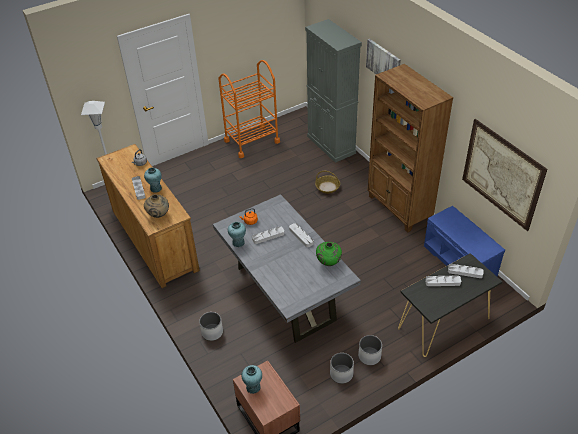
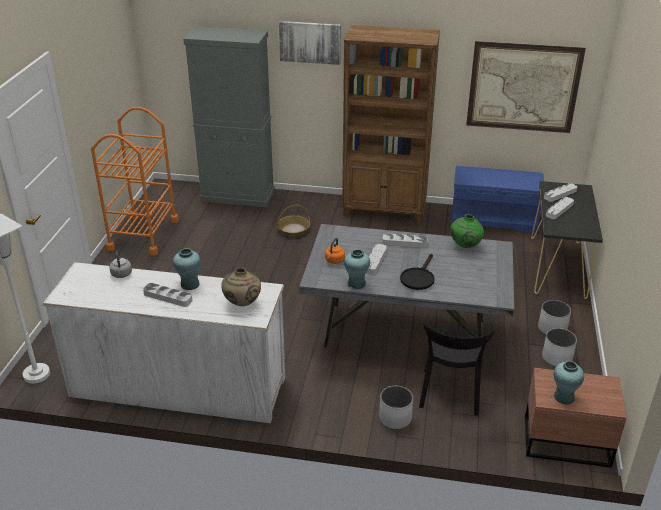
camera: 50 degrees left, 10 degrees down
(154, 239) = (178, 387): brown dresser -> white dresser
(254, 343) = (450, 395): none -> black chair
(271, 262) = (418, 278): none -> black frying pan

